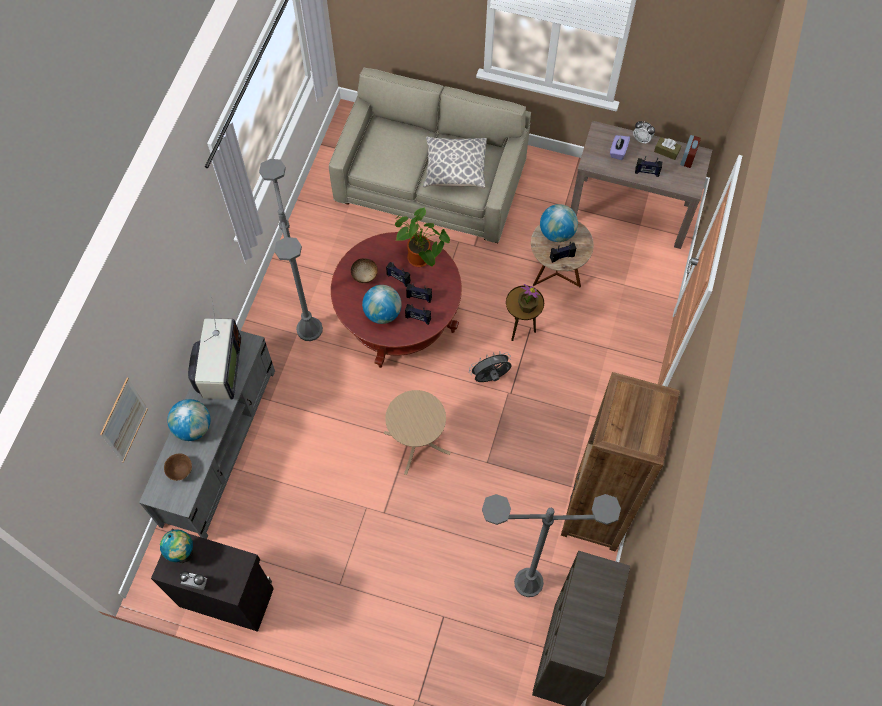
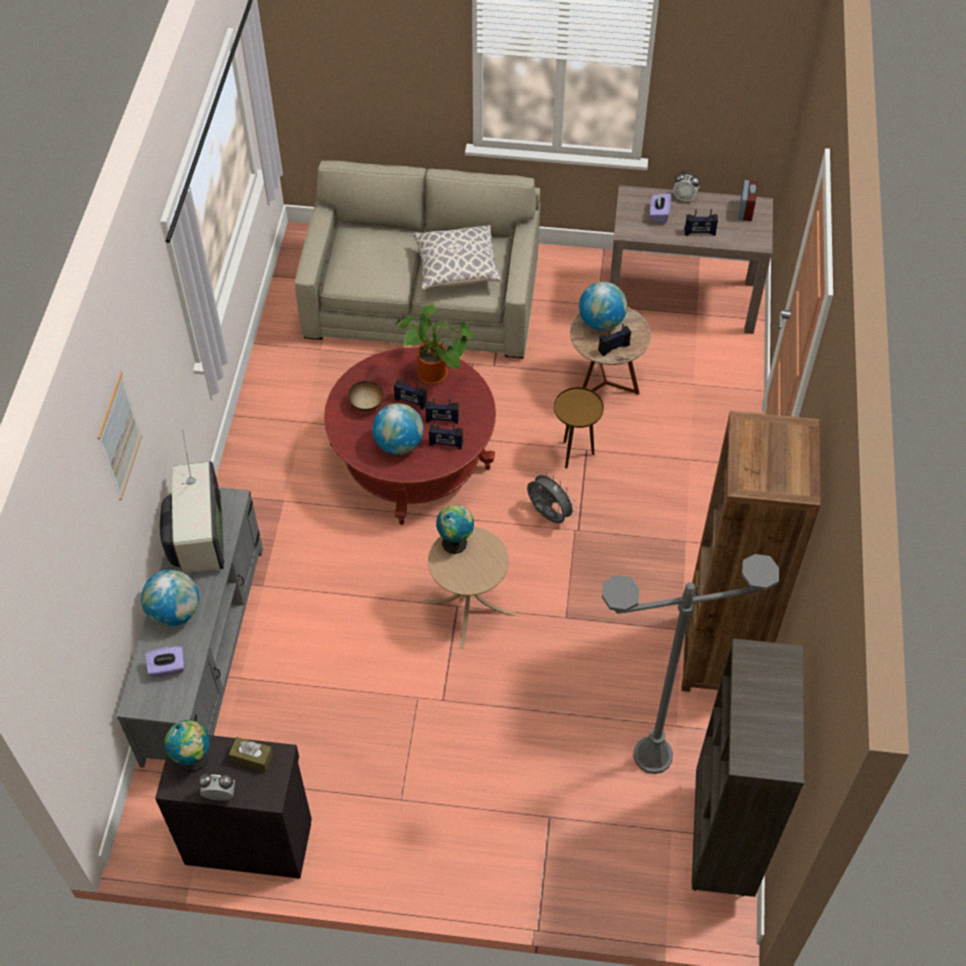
camera: 10 degrees left, 10 degrees down
(124, 420) = (95, 583): picture -> picture (119, 436)
(181, 471) = (167, 668): brown bowl -> purple tissue box
(309, 329) = (299, 493): grey floor lamp -> none
(409, 401) = (456, 542): none -> globe
(490, 377) = (548, 515): grey fan -> grey fan turned 75 degrees clockwise
(527, 306) = (582, 411): potted plant -> none
(666, 151) = (718, 207): brown tissue box -> brown tissue box (252, 757)

